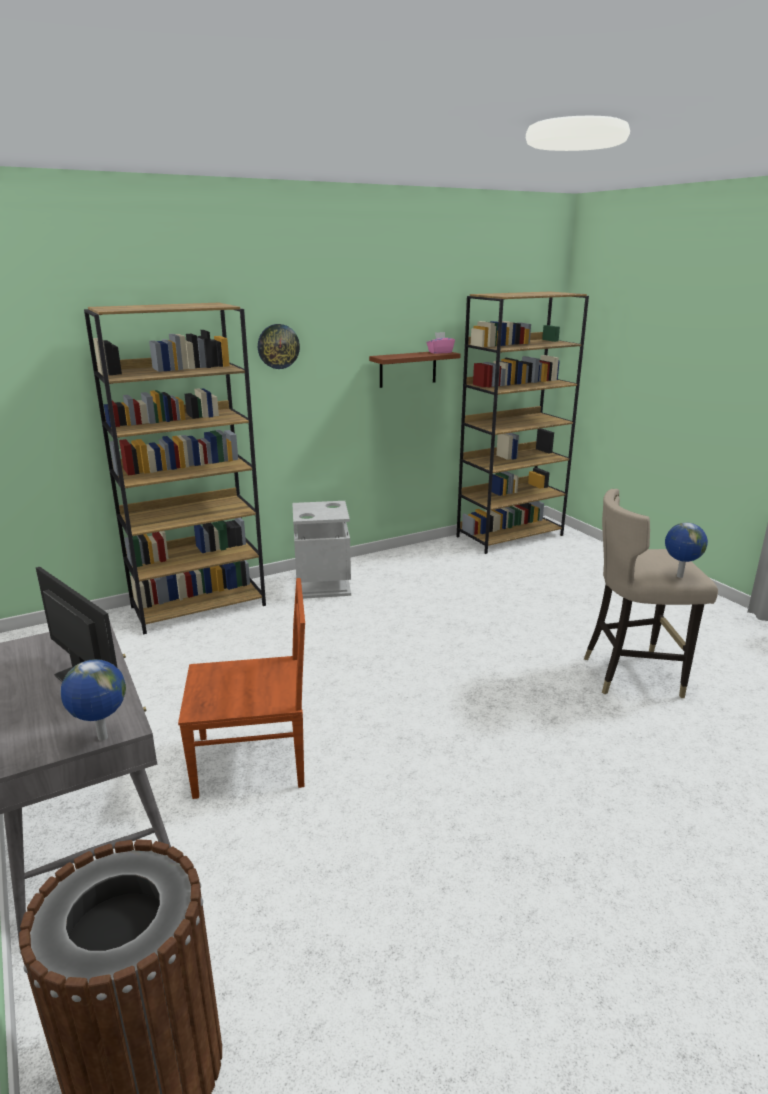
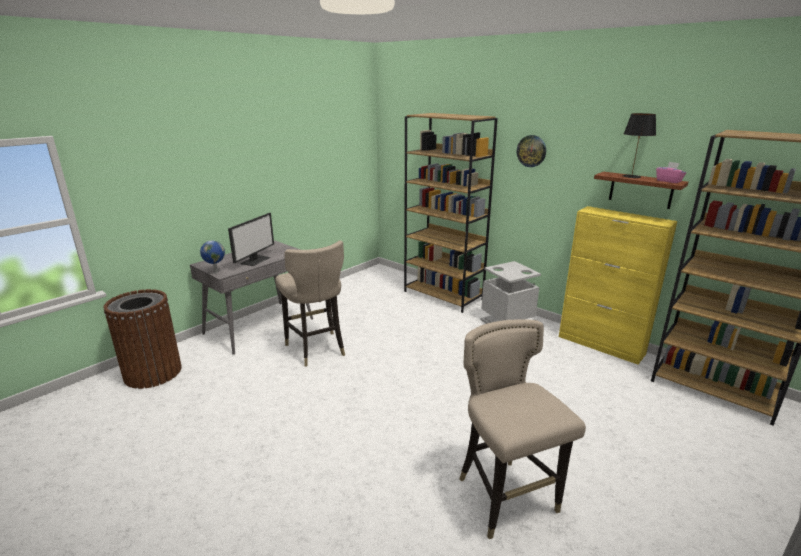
camera: 70 degrees right, 0 degrees up
(254, 761) = (316, 349): brown chair -> beige stool
(407, 355) = (631, 176): none -> black table lamp
(411, 553) = (601, 345): none -> yellow cabinet
(679, 576) = (498, 417): globe -> none

